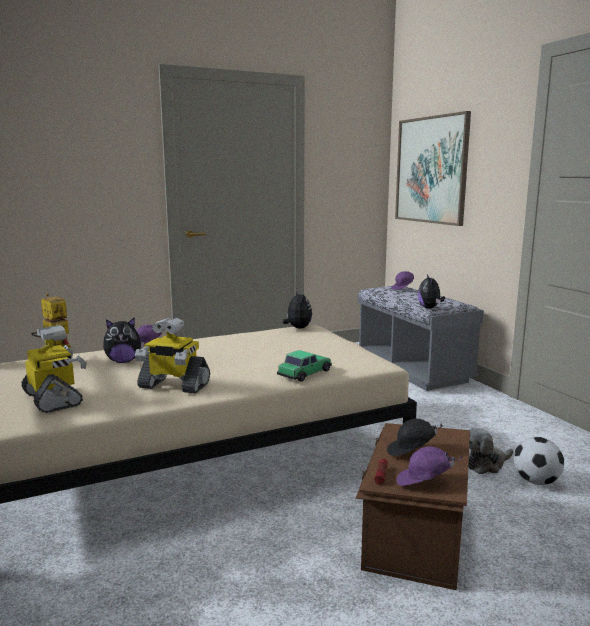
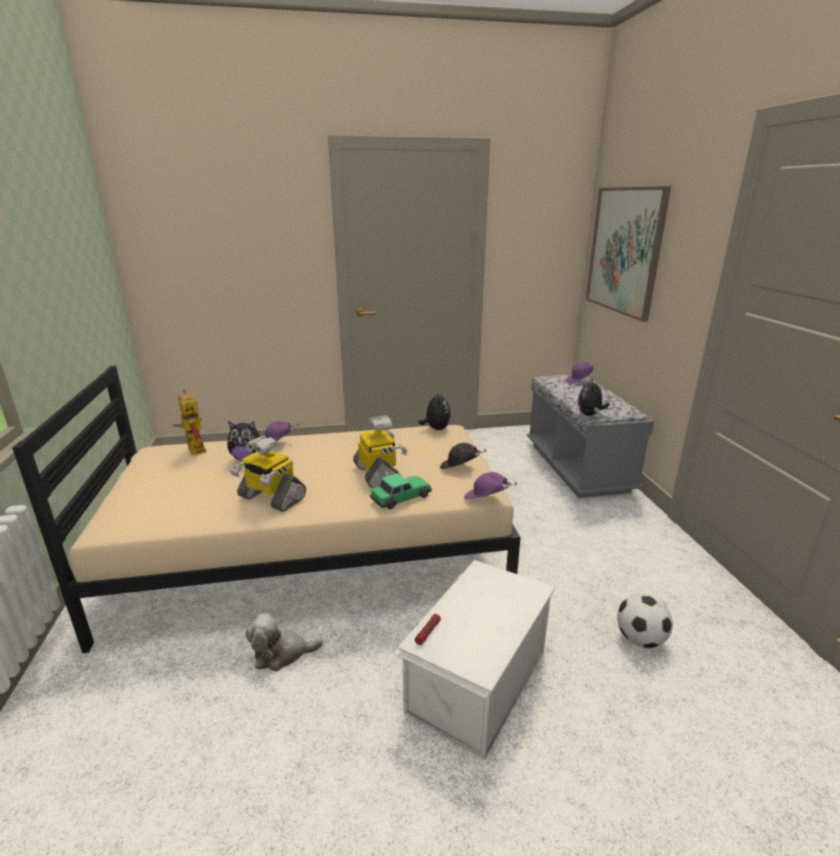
camera: 15 degrees right, 10 degrees up
(54, 399) = (163, 501): toy robot -> toy robot (378, 475)
(411, 451) = (477, 605): black cap -> black cap (459, 468)
(413, 534) = (475, 680): brown storage box -> white storage box
(424, 483) = (464, 652): purple cap -> purple cap (486, 499)
(486, 464) = (596, 606): plush toy -> plush toy (281, 654)

